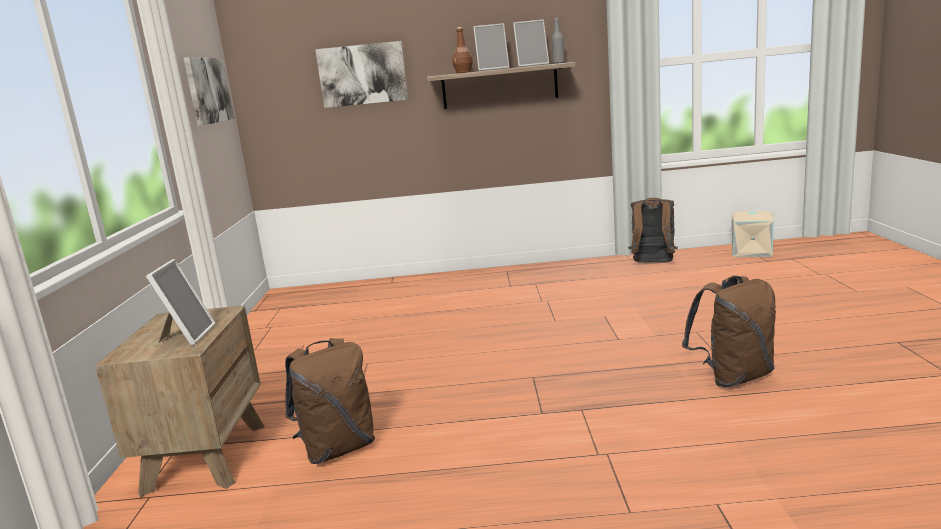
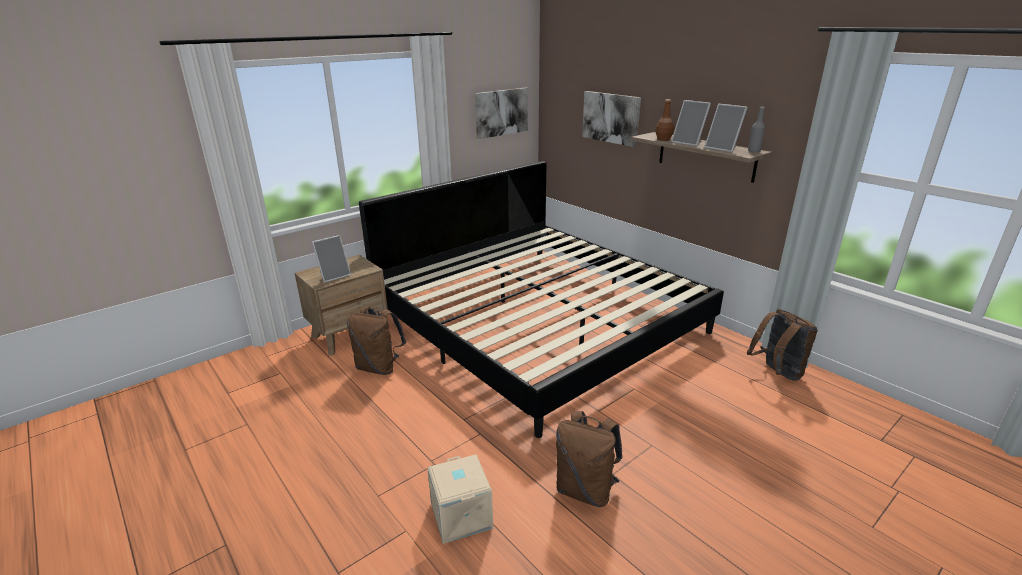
camera: 50 degrees right, 10 degrees up
(420, 326) = (538, 322): none -> bed
(751, 251) = (895, 421): beige storage box -> beige storage box (460, 516)

